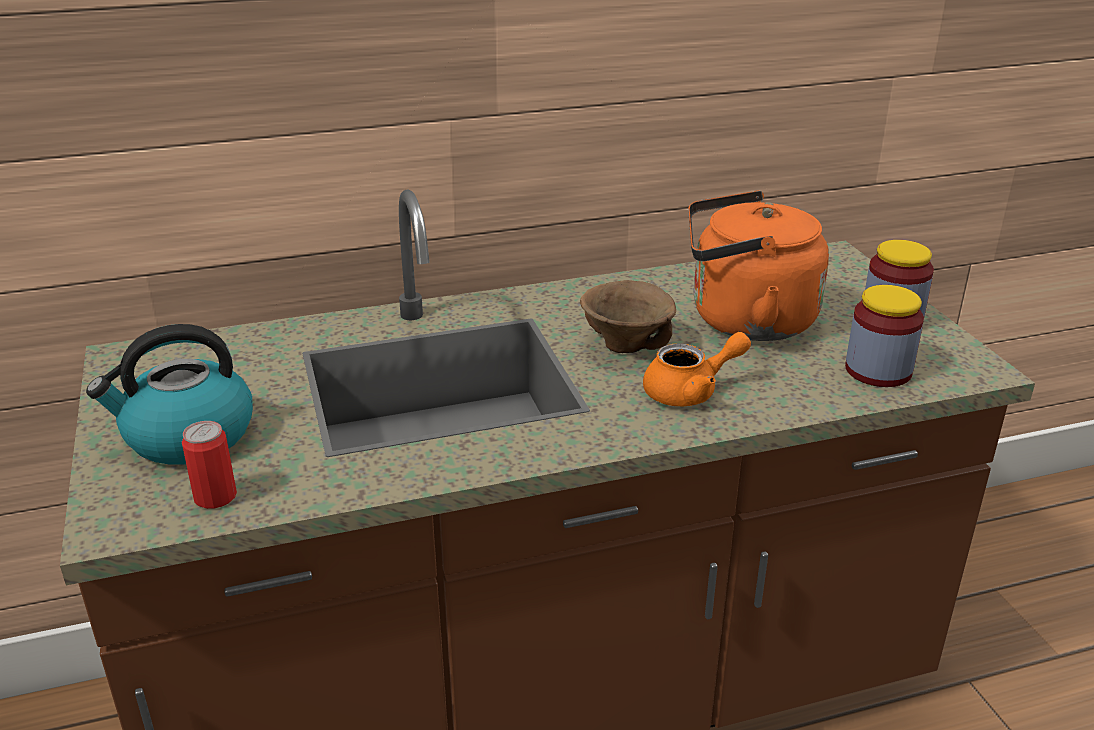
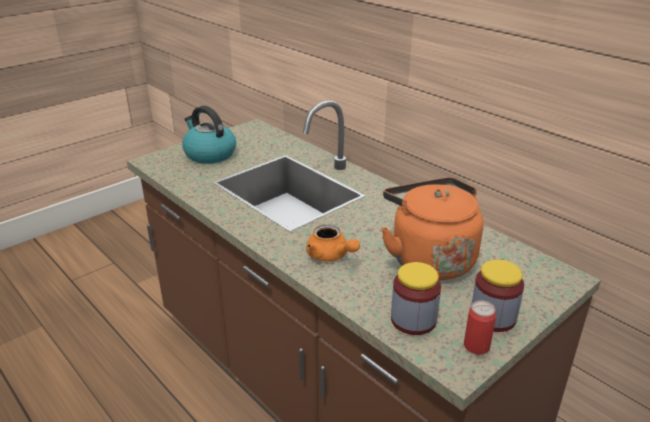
camera: 65 degrees right, 0 degrees up
(215, 497) = (174, 171): can -> can (476, 346)
(623, 347) = (360, 226): brown bowl -> none

